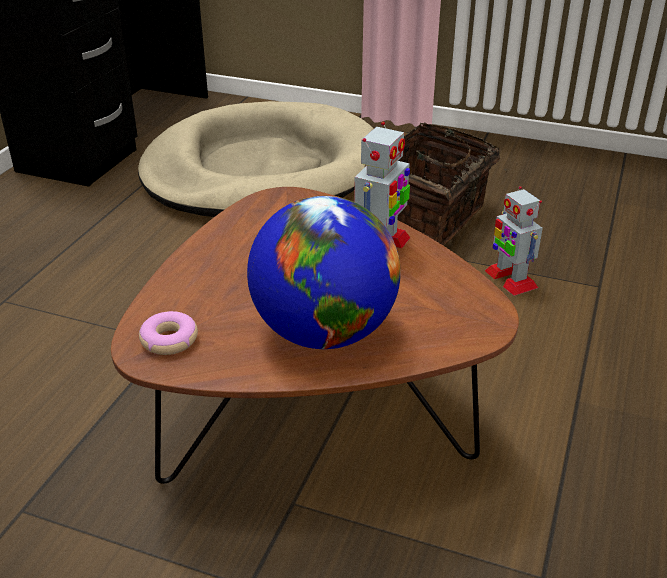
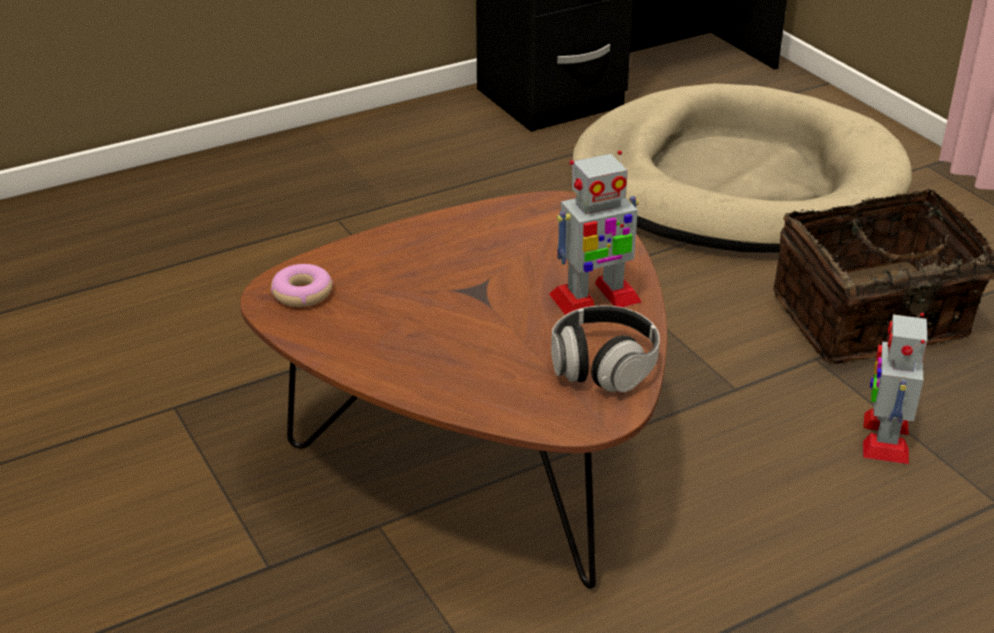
camera: 40 degrees right, 0 degrees up
(324, 332) = (431, 350): globe -> none
(446, 288) = (603, 366): none -> headphones

